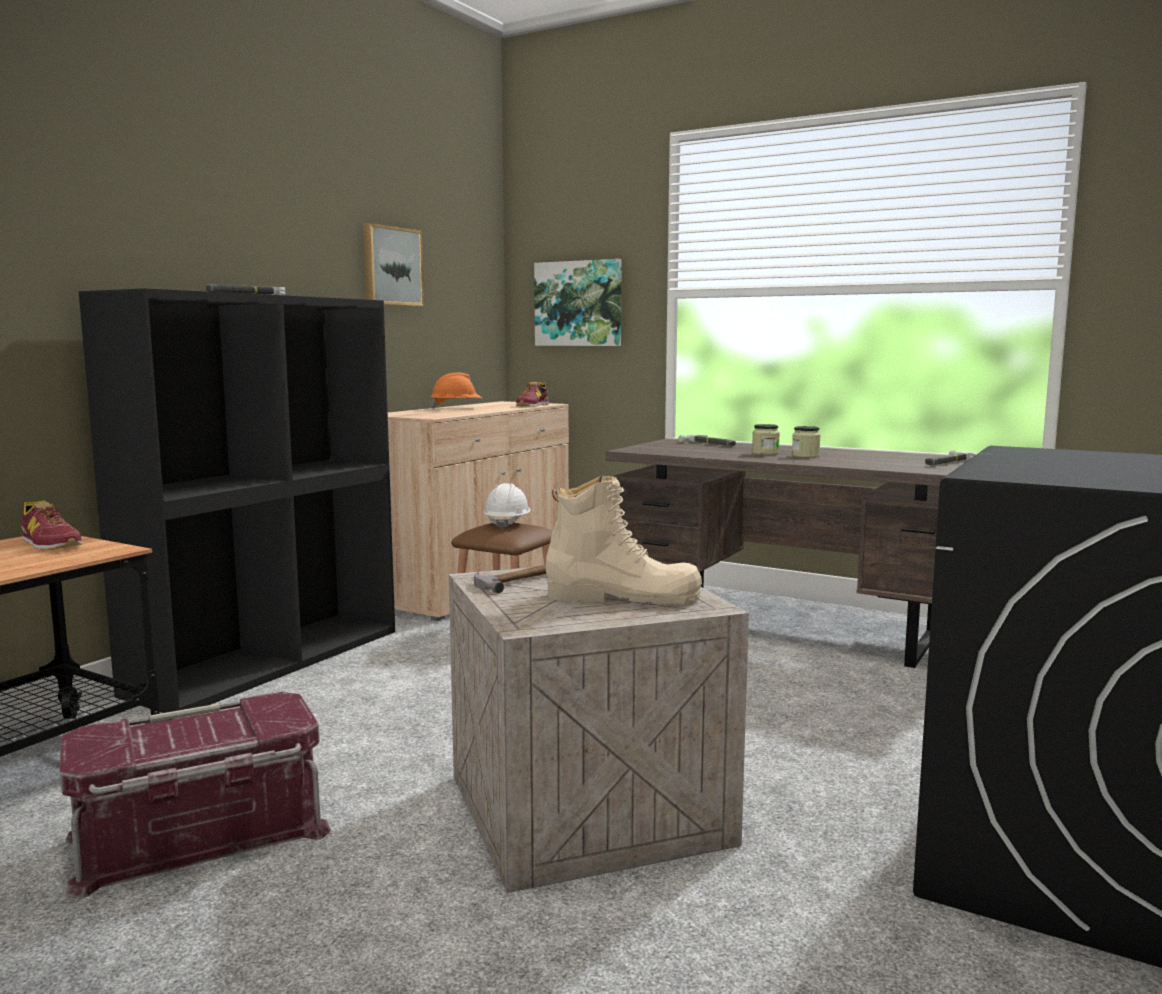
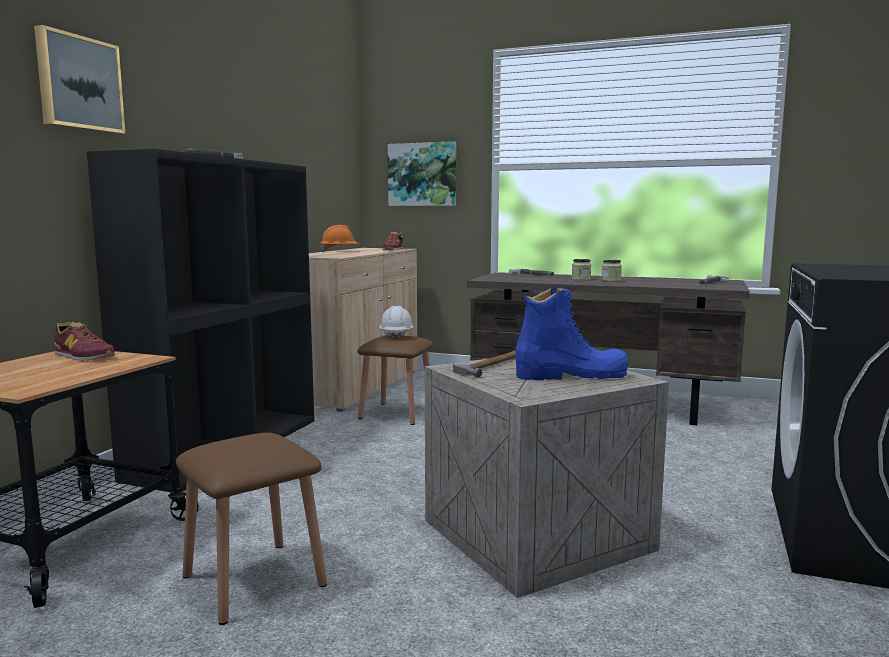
camera: 10 degrees left, 0 degrees up
(199, 837) = (254, 580): red storage box -> brown stool
(391, 266) = (293, 143): picture -> picture (78, 83)
(623, 597) = (571, 375): beige boot -> blue boot

